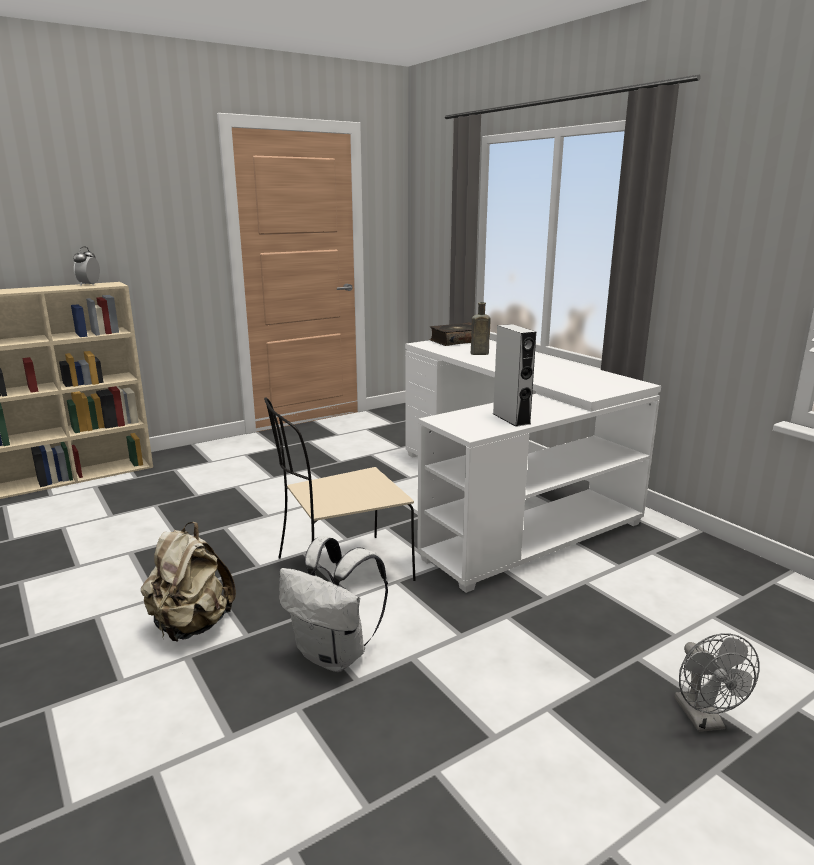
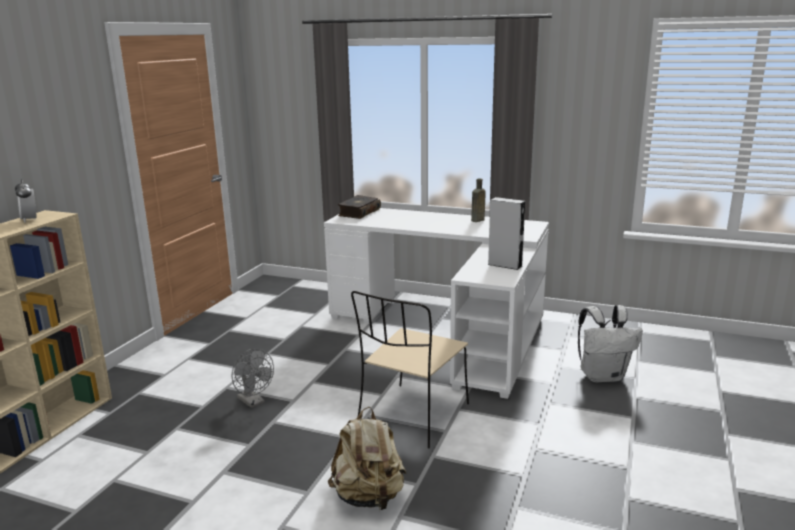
camera: 35 degrees left, 0 degrees up
(335, 655) = (490, 468): white backpack -> white backpack (603, 376)
(478, 353) = (396, 220): brown bottle -> brown bottle (477, 220)
(704, 720) = (696, 414): grey fan -> grey fan (254, 402)

